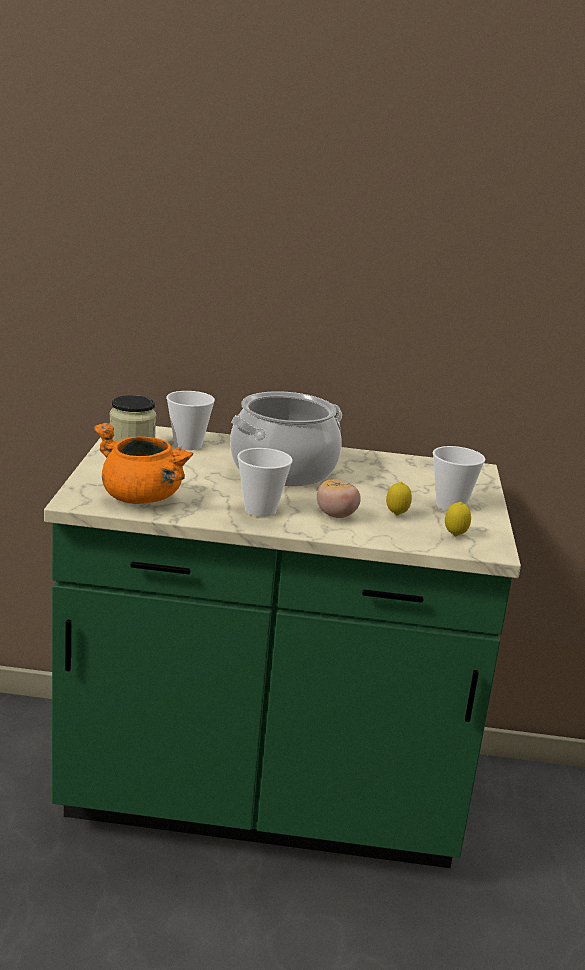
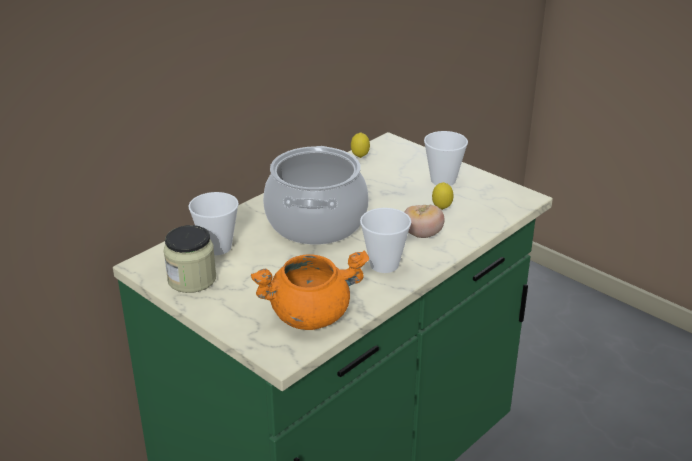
camera: 50 degrees left, 10 degrees up
(455, 536) = (493, 201): lemon -> lemon (360, 157)

